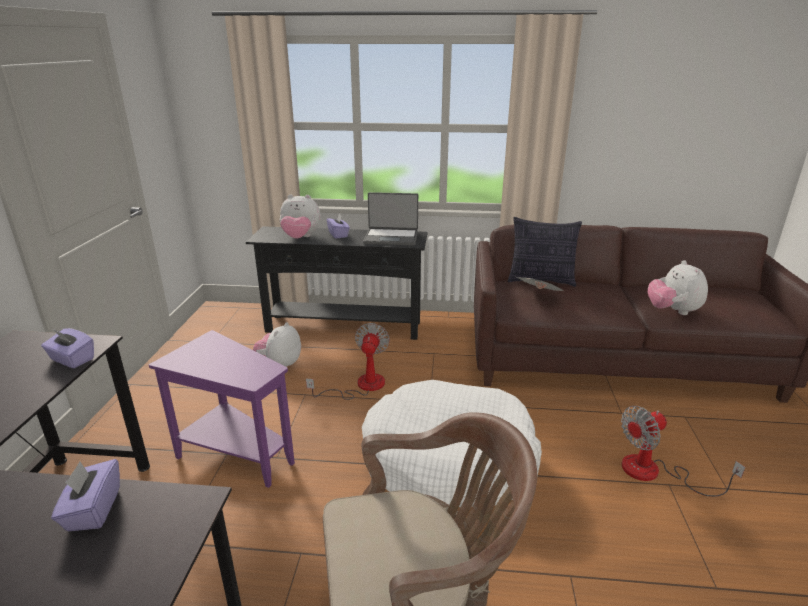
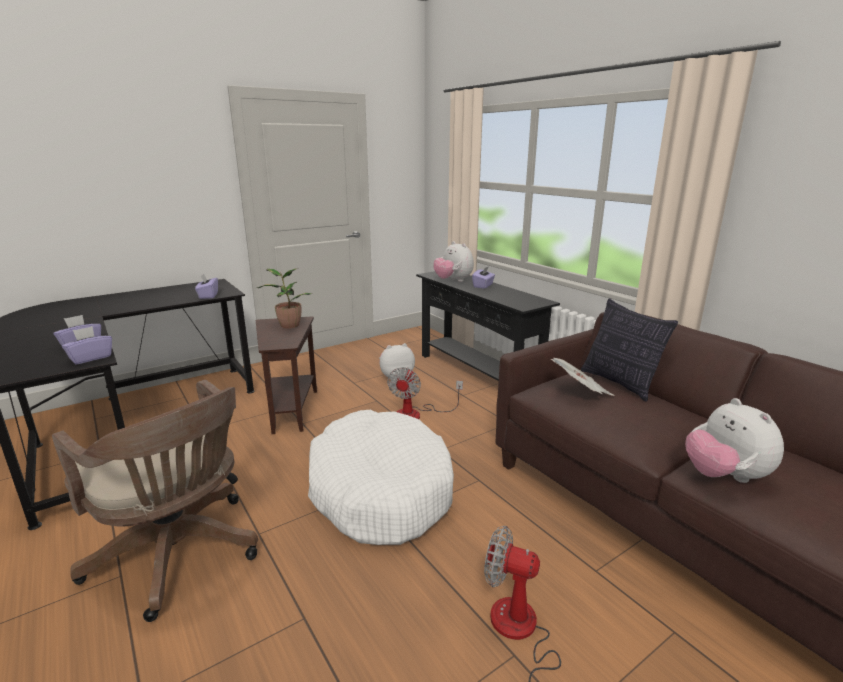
camera: 50 degrees right, 5 degrees down
(176, 508) = (90, 358): none -> purple tissue box
(211, 351) = (288, 325): none -> potted plant
(235, 454) = (290, 409): purple side table -> brown side table
(361, 386) = (416, 414): fan -> fan turned 135 degrees clockwise
(391, 238) = (516, 298): laptop -> none
(672, 311) = (724, 476): plush toy -> plush toy turned 60 degrees counterclockwise

